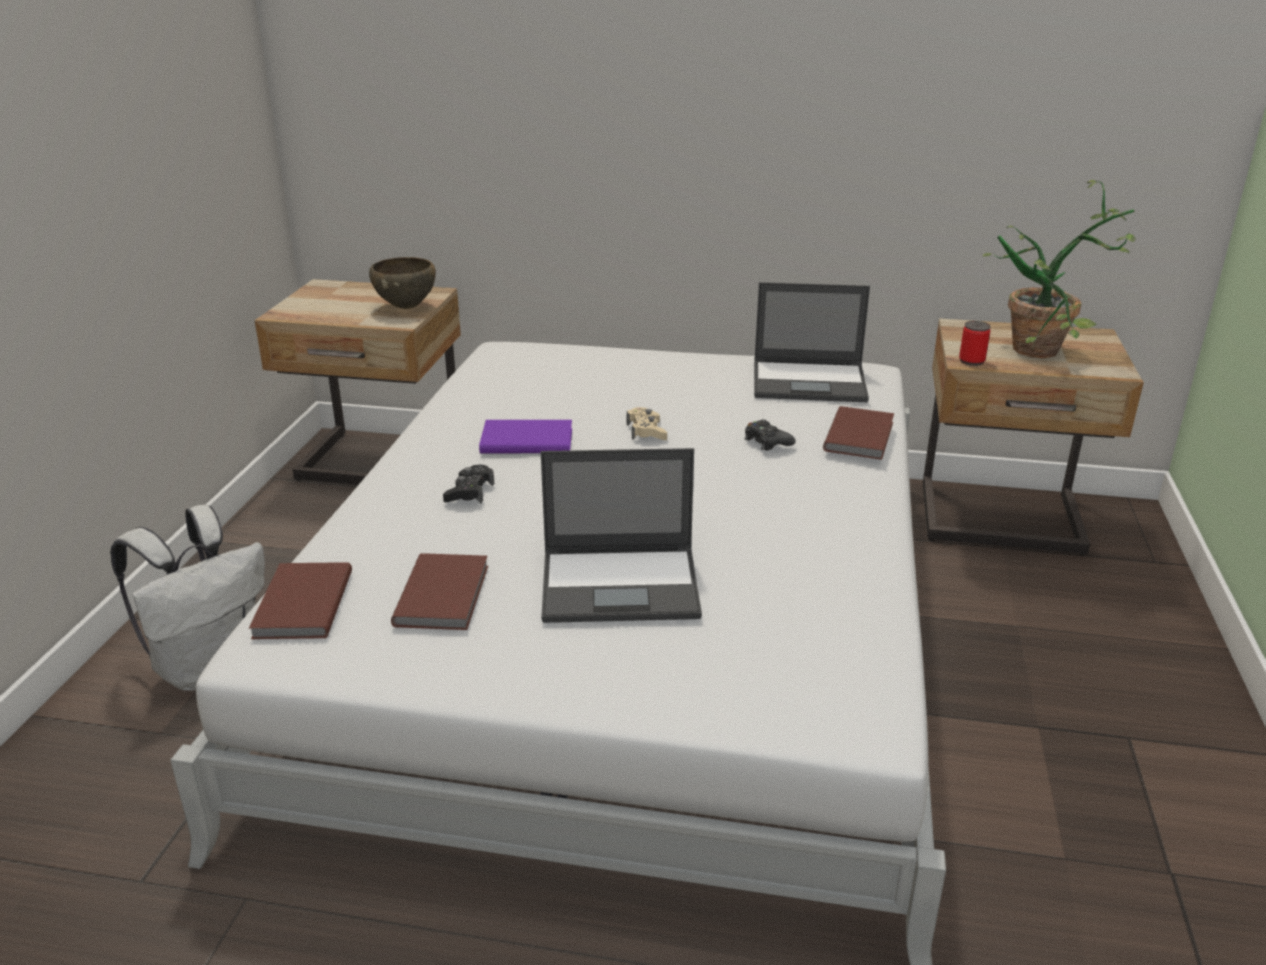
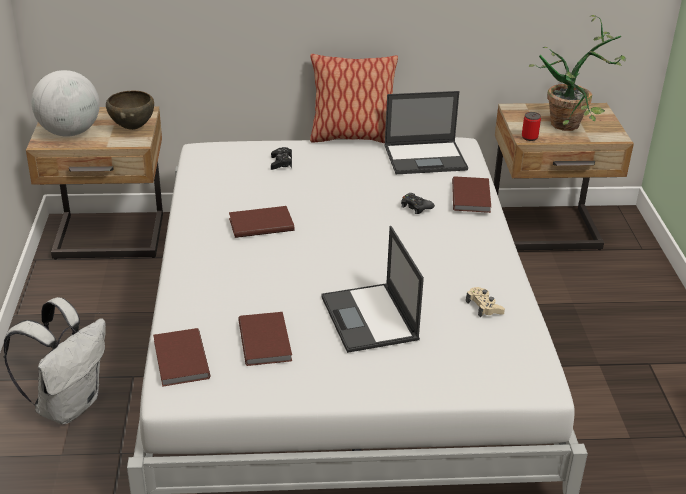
camera: 15 degrees left, 5 degrees up
(323, 306) = (70, 133): none -> globe
(469, 492) = (243, 267): black game controller -> black game controller (281, 163)
(526, 440) = (260, 224): purple book -> brown book
(622, 584) = (370, 319): laptop -> laptop turned 90 degrees clockwise
(646, 431) = (335, 208): beige game controller -> beige game controller (484, 307)
(714, 351) = (352, 138): none -> pillow

